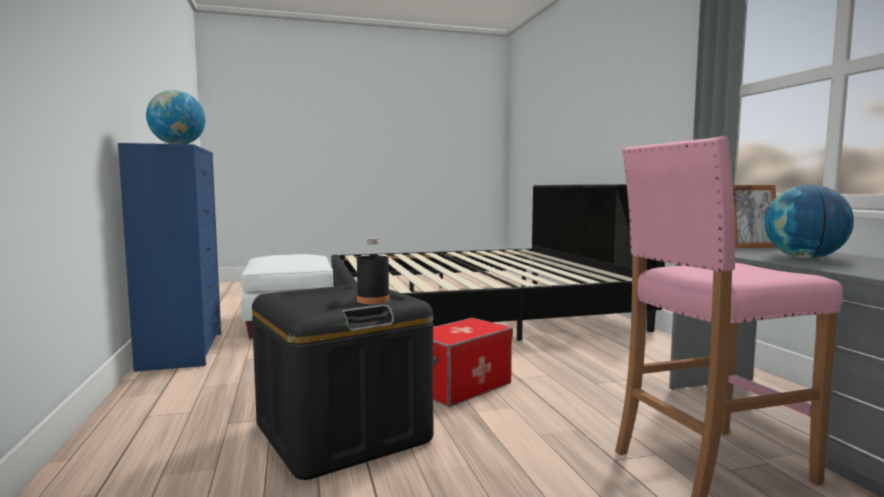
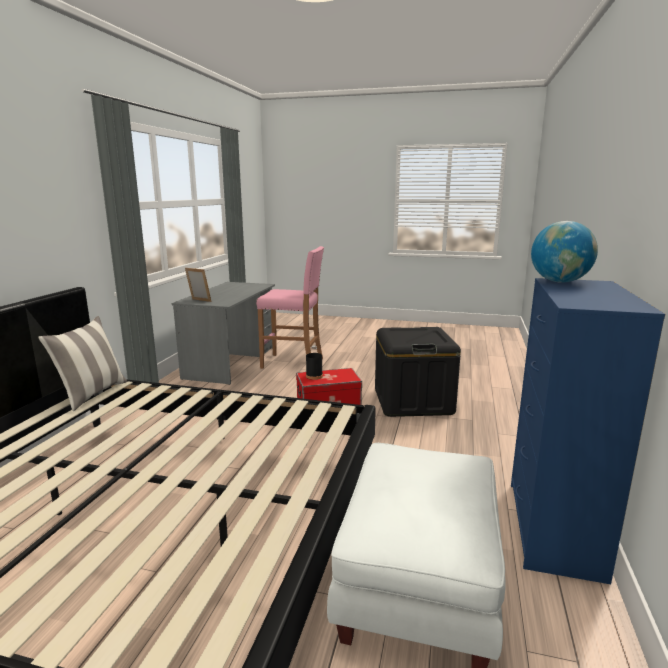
camera: 150 degrees left, 10 degrees up
(373, 300) = (401, 333): black bottle -> black bottle (314, 376)
(606, 275) = (92, 394): none -> pillow
(804, 258) = (231, 293): globe -> none

